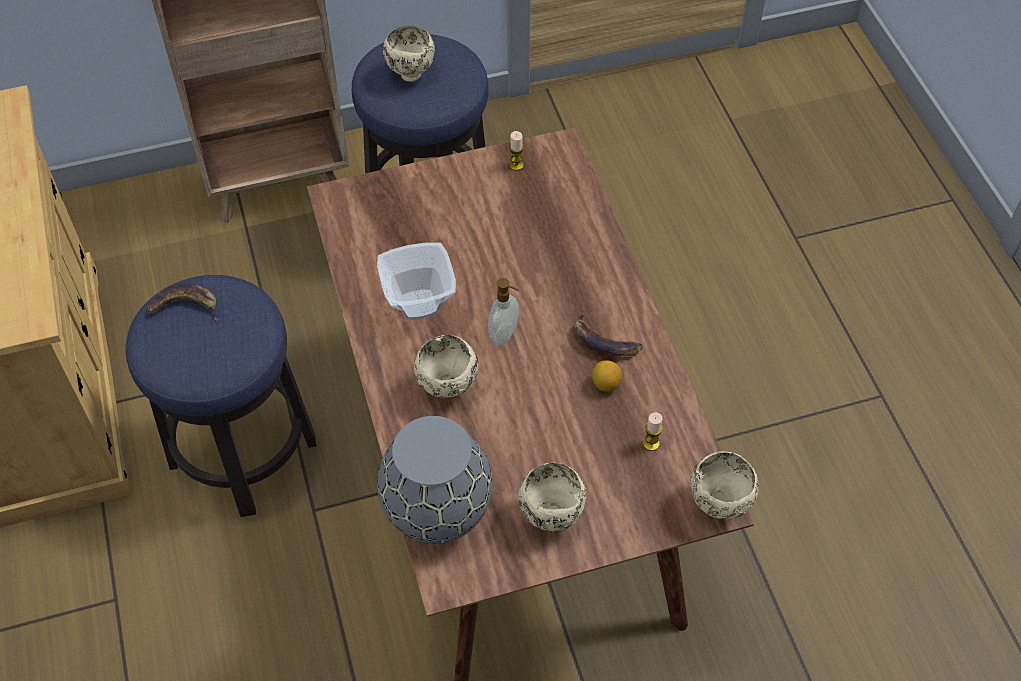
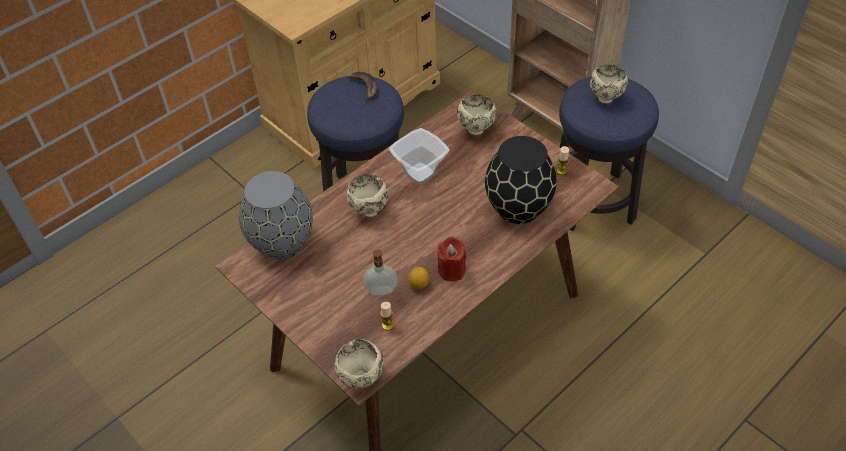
camera: 65 degrees right, 5 degrees down
(504, 334) = (425, 220): soap dispenser -> soap dispenser (381, 291)
(546, 233) = (517, 208): none -> black vase
(551, 515) = (307, 295): beige bowl -> beige bowl (476, 129)
(603, 341) = (451, 270): banana -> red candle

